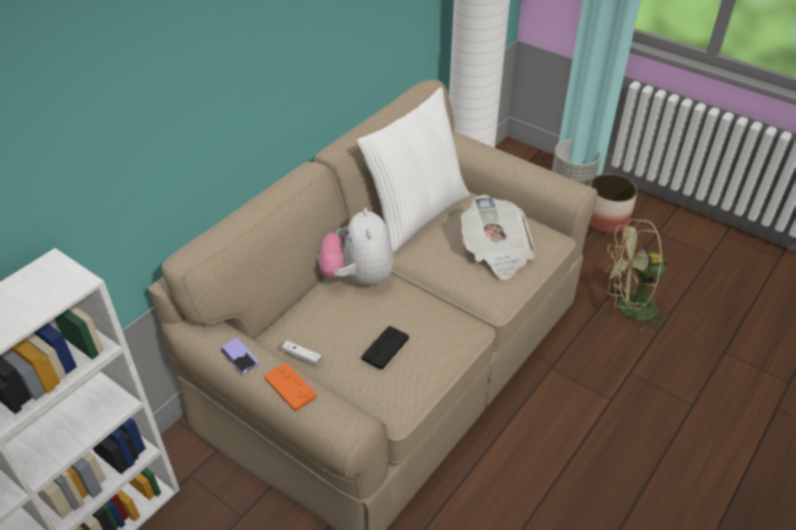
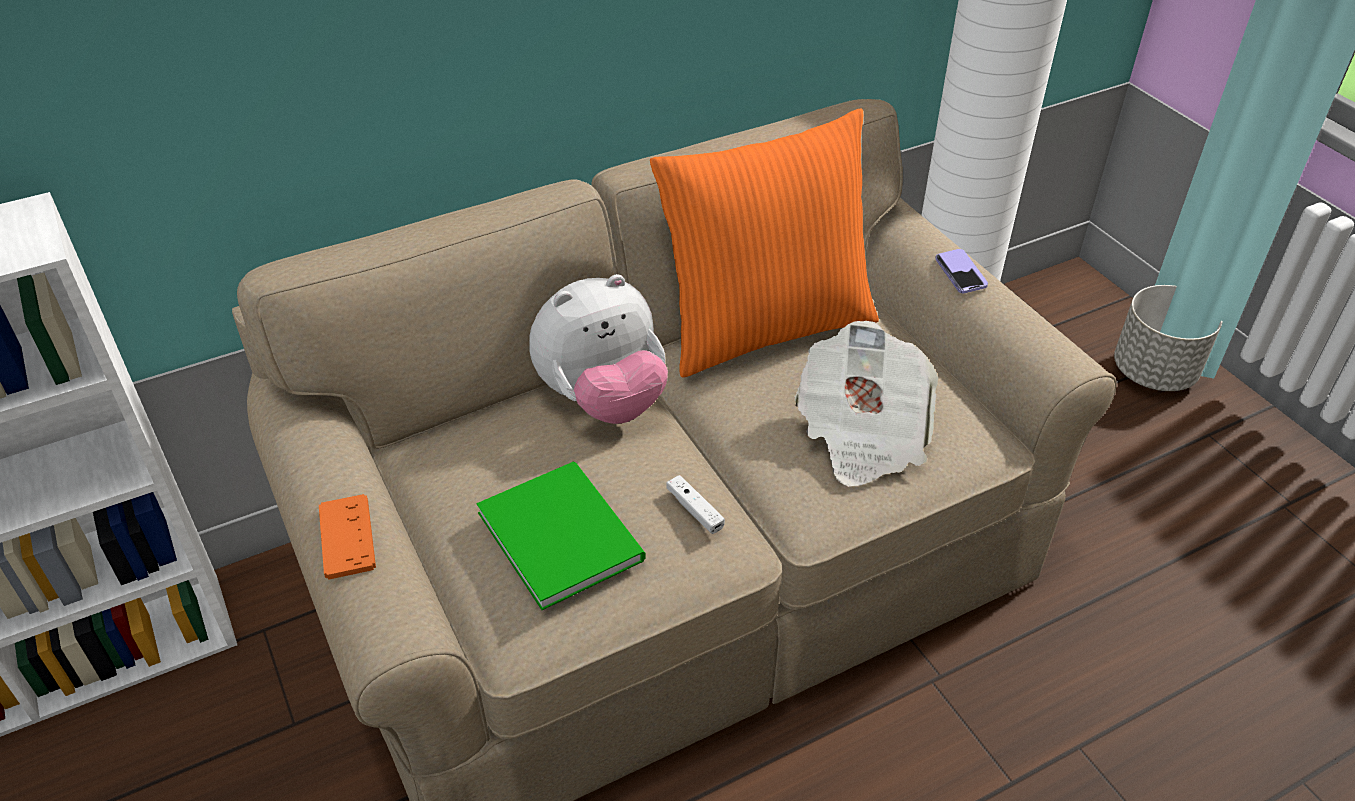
camera: 25 degrees right, 0 degrees up
(239, 357) = (309, 462): phone -> phone (960, 273)
(302, 356) = (428, 497): white game controller -> white game controller (695, 510)
(358, 277) = (603, 400): plush toy -> plush toy turned 135 degrees counterclockwise
(385, 348) = (561, 531): black game controller -> green book
(416, 214) = (765, 327): white pillow -> orange pillow
(606, 220) = (1188, 452): planter -> none
(628, 309) = (1142, 629): green fan -> none

